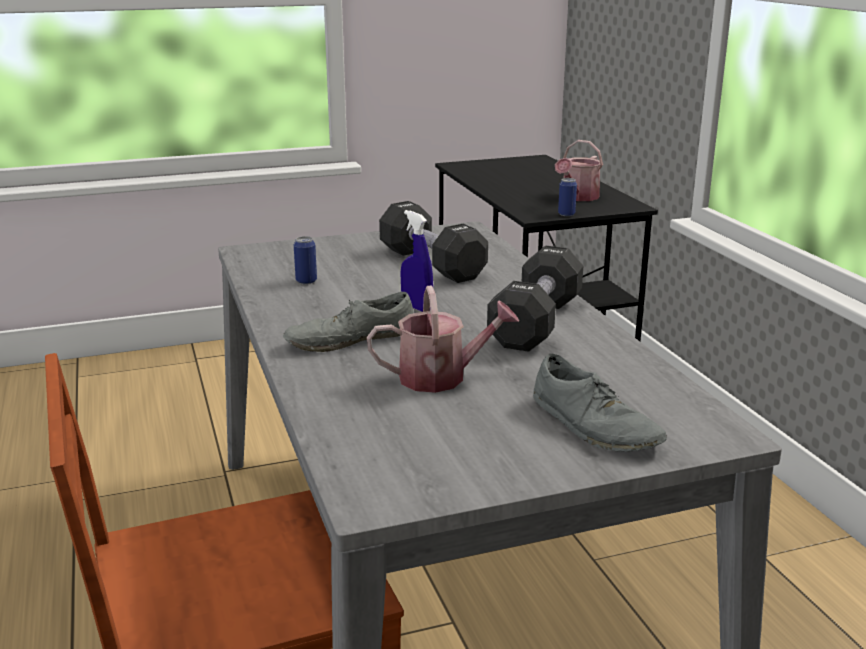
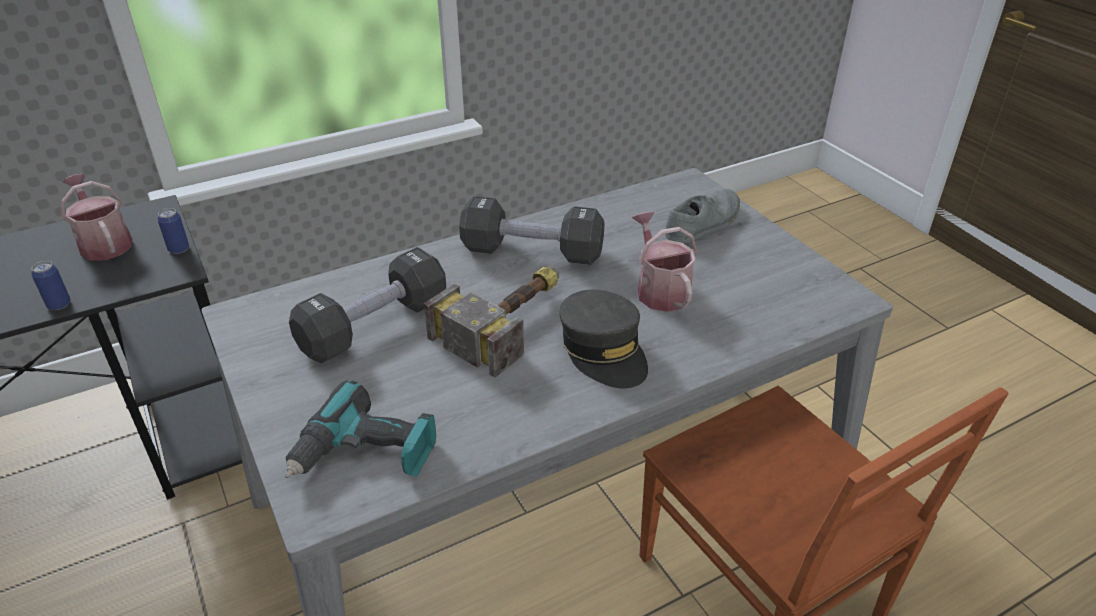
camera: 100 degrees left, 15 degrees up
(284, 261) = (366, 454): none -> power drill
(306, 281) = (443, 416): can -> can (59, 304)
(350, 339) = (604, 351): grey shoe -> grey cap
(416, 307) = (511, 320): blue spray bottle -> hammer
(577, 197) = (104, 243): watering can -> watering can turned 150 degrees counterclockwise

